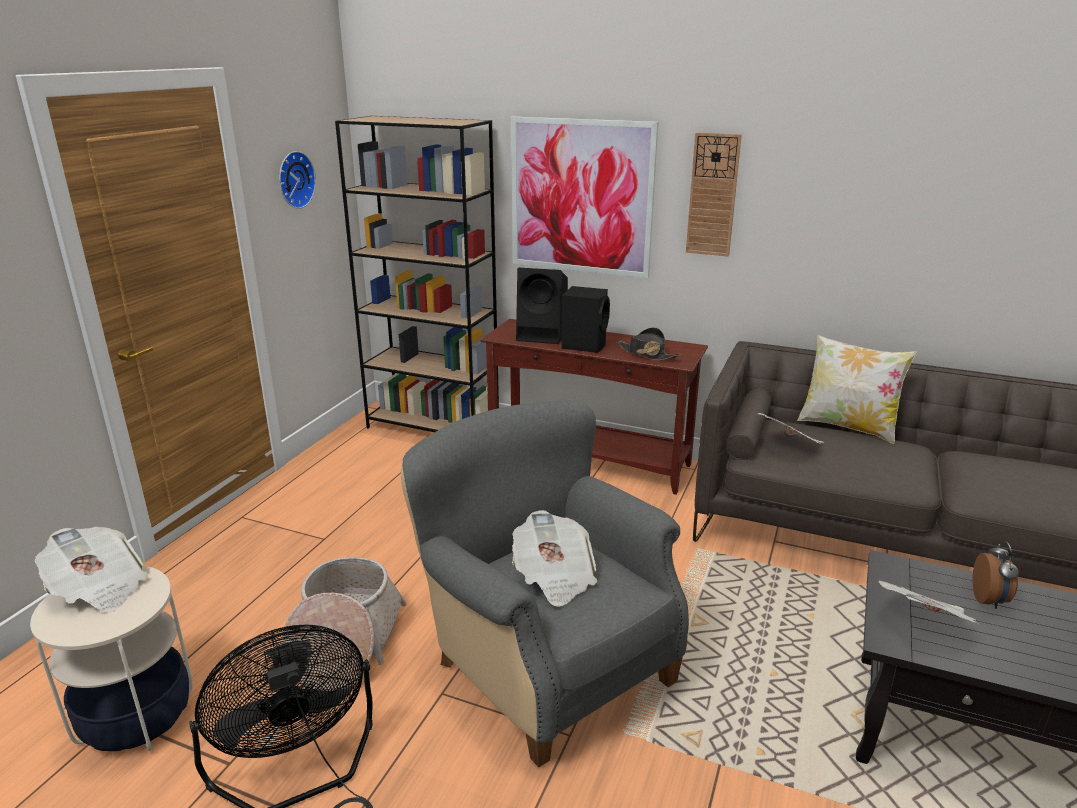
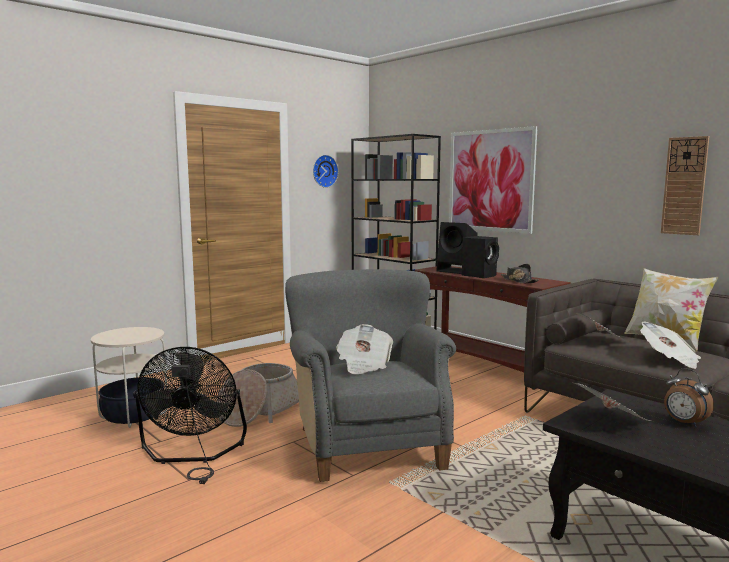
camera: 25 degrees right, 15 degrees down
(98, 589) = (131, 331): newspaper -> newspaper (669, 360)
(712, 195) = (573, 172): wall clock -> wall clock (684, 186)
(989, 600) = (684, 423): alarm clock -> alarm clock turned 105 degrees clockwise

